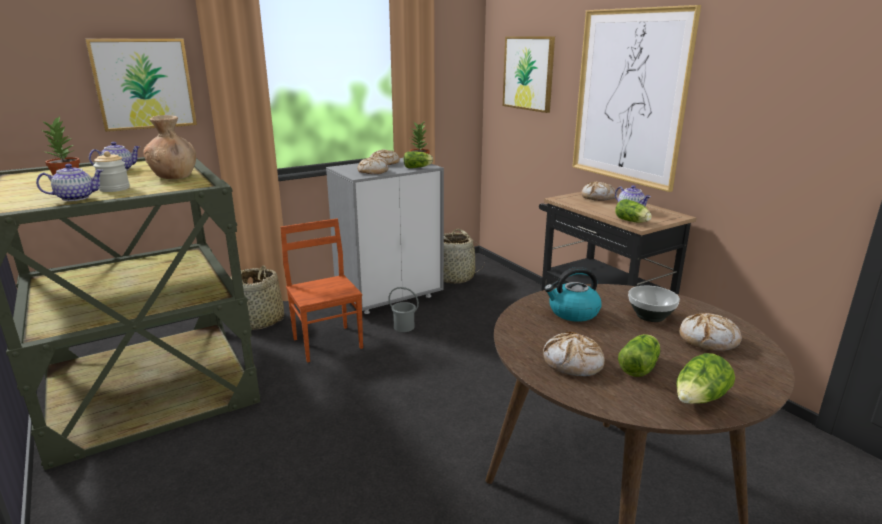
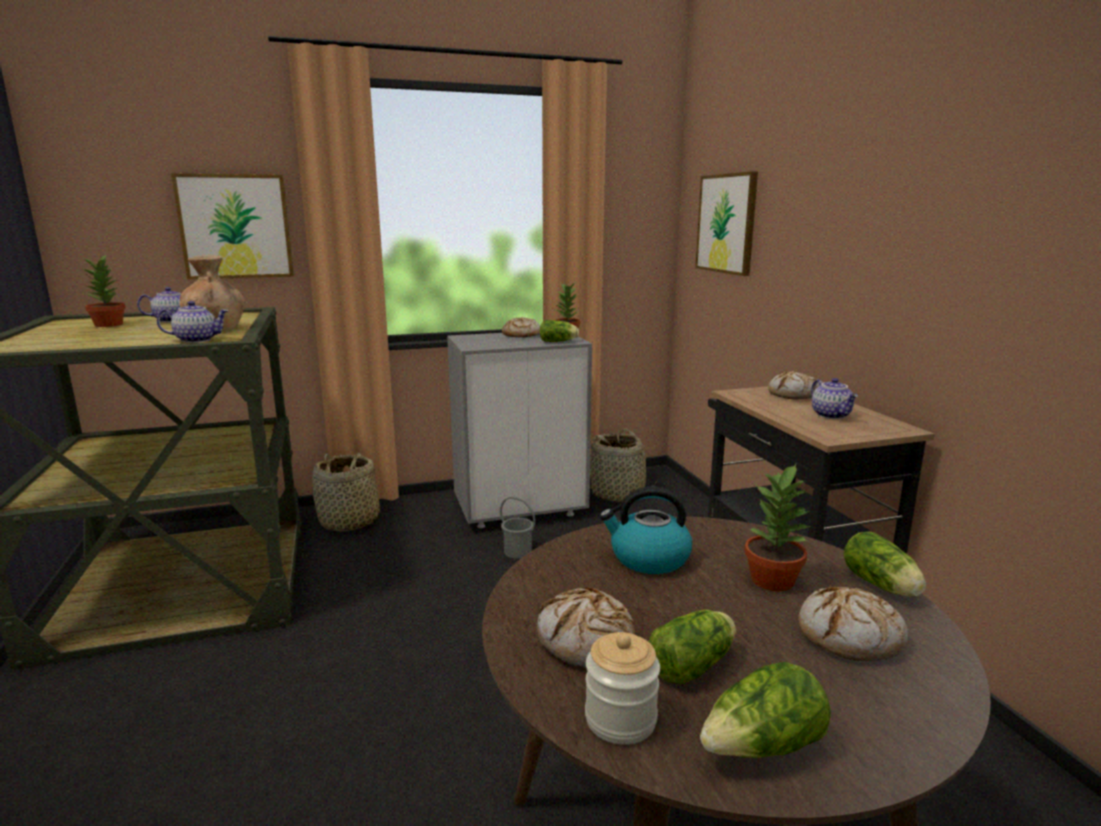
camera: 15 degrees right, 5 degrees down
(76, 197) = (75, 344): teapot -> teapot (197, 340)
(114, 189) = (133, 338): jar -> jar (620, 719)
(328, 342) = (413, 559): brown chair -> none
(373, 172) = (496, 343): bread -> none
(629, 97) = (847, 251): picture -> none
(632, 221) = (822, 431): lettuce -> lettuce (882, 586)
(651, 316) = (773, 580): bowl -> potted plant

